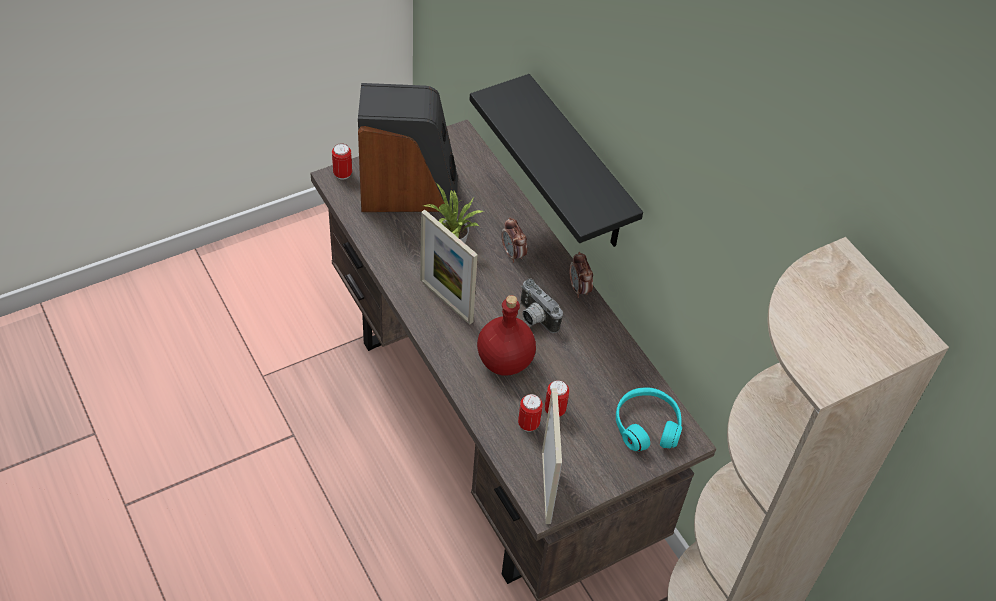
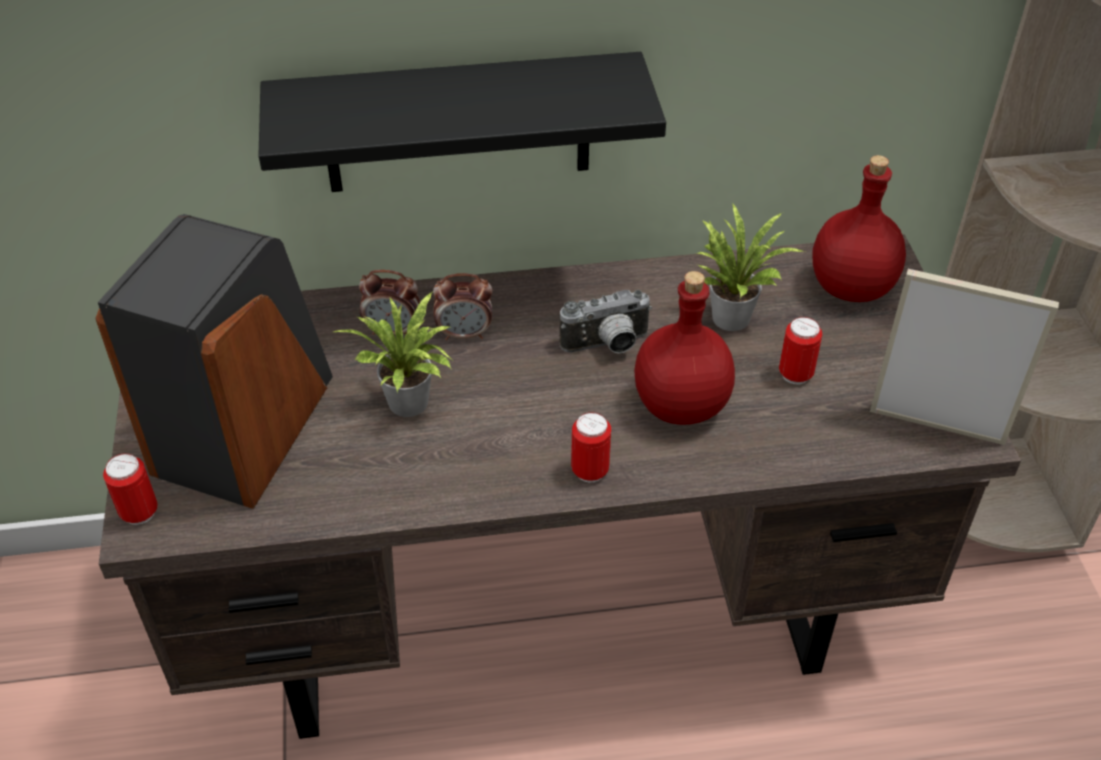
camera: 65 degrees left, 5 degrees down
(446, 301) = (524, 444): picture frame -> none
(528, 424) = (813, 412): can -> can (590, 471)
(579, 289) = (572, 281): alarm clock -> alarm clock (393, 330)
(590, 370) = (731, 314): none -> potted plant
(646, 425) = (849, 286): turquoise headphones -> red bottle

